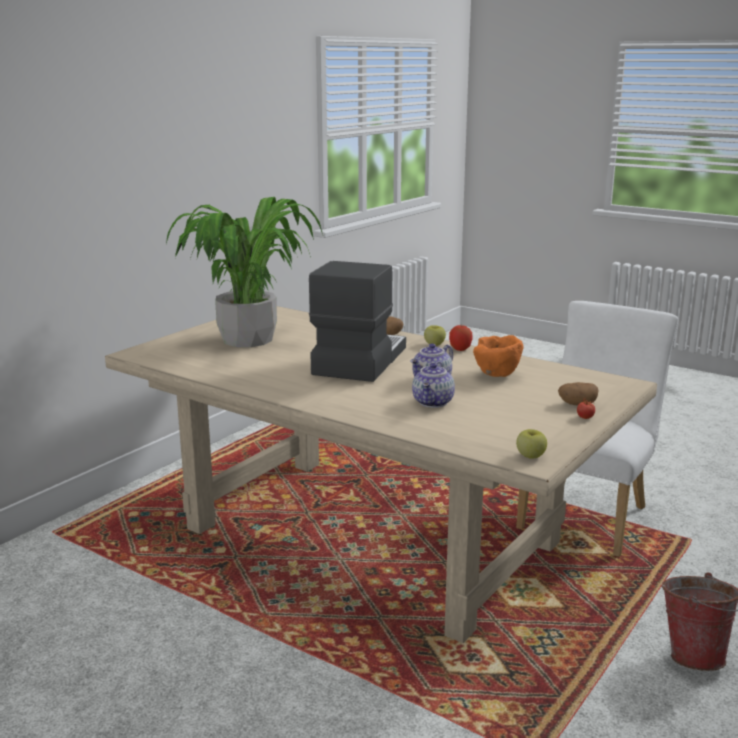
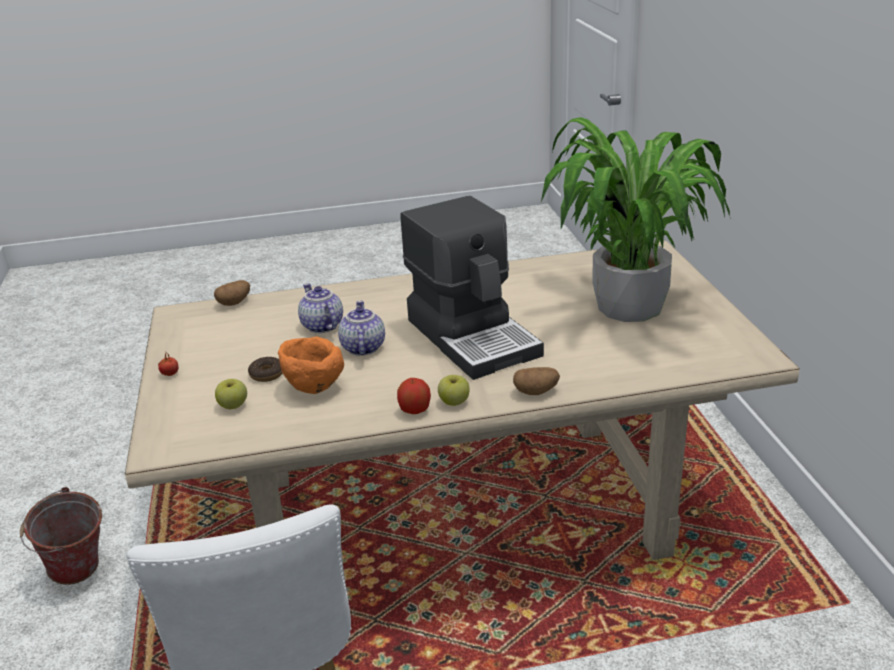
camera: 135 degrees right, 10 degrees up
(516, 392) = (267, 374): none -> donut
(530, 456) = (183, 317): apple -> apple (233, 406)
(577, 404) = (191, 387): potato -> potato (234, 303)

